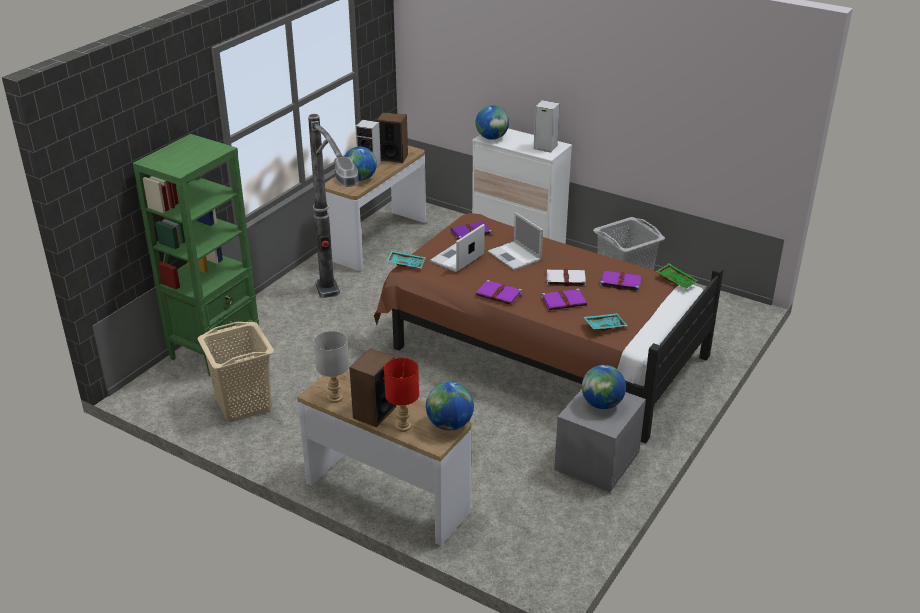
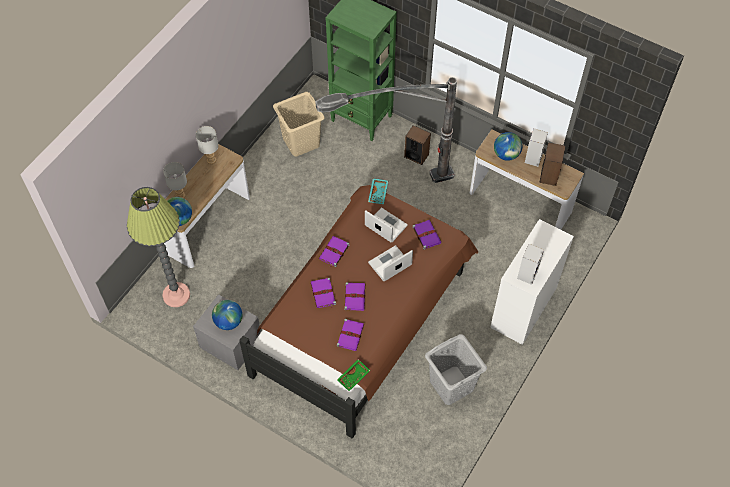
camera: 90 degrees right, 25 degrees up
(374, 412) = (195, 181): speaker -> speaker (416, 155)
(402, 427) = (180, 195): red table lamp -> grey table lamp
(492, 138) = (543, 234): globe -> none
(520, 525) = (176, 295): none -> floor lamp
(565, 279) = (354, 296): white book -> purple book
(604, 325) = (290, 317): turquoise tray -> none

